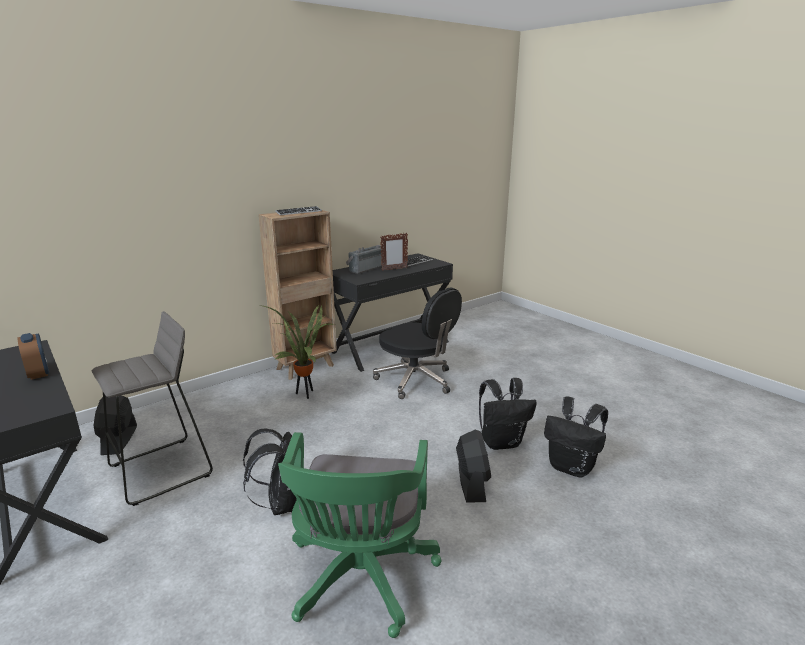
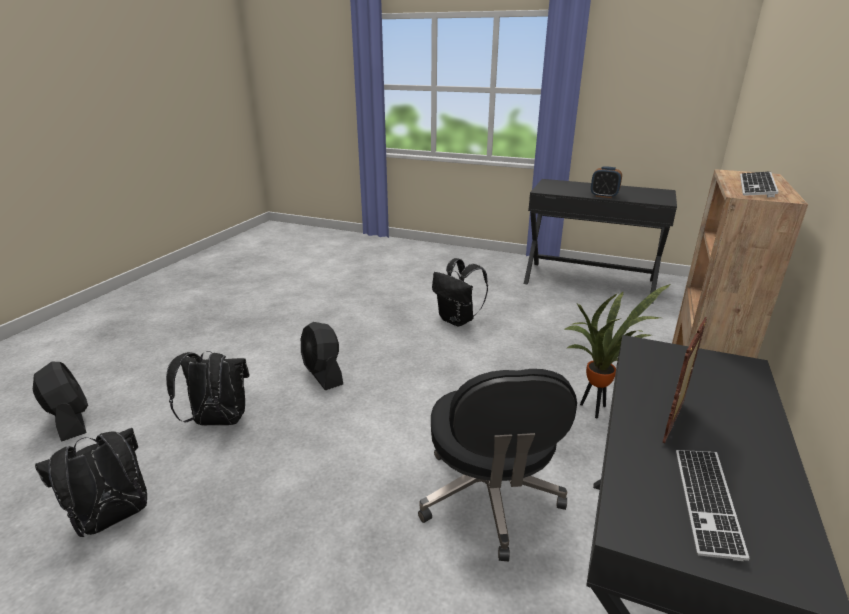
camera: 150 degrees right, 5 degrees up
(119, 440) = (642, 315): black fan -> black fan (70, 420)
(161, 470) = (568, 311): grey stool -> none
(360, 580) = (367, 307): green office chair -> none
(366, 268) = (732, 402): radio -> none
(416, 380) = (489, 498): black office chair -> black office chair turned 105 degrees counterclockwise
(501, 442) = (305, 427): black backpack -> black backpack (113, 520)

